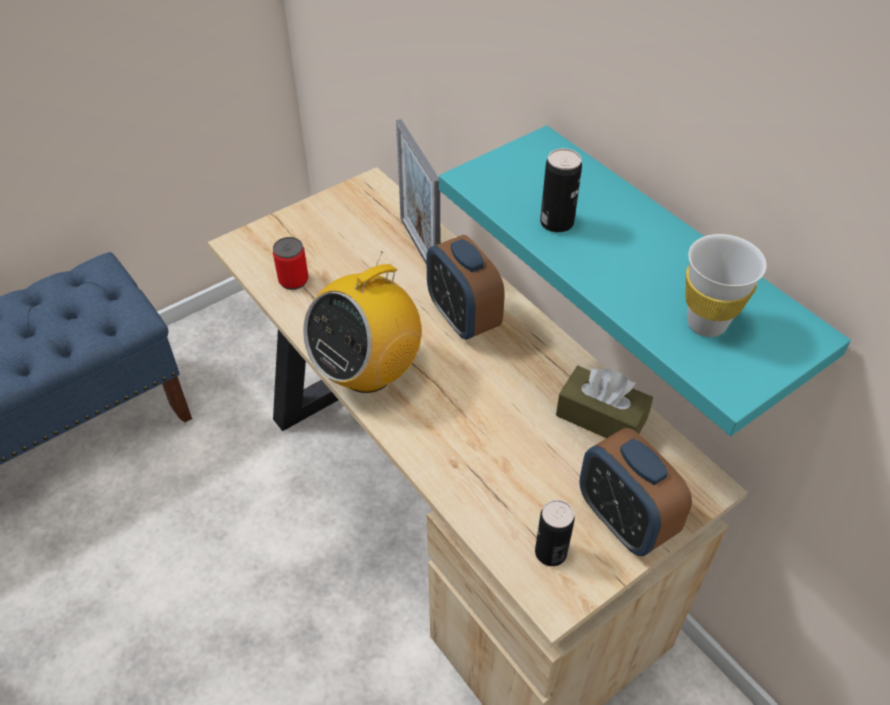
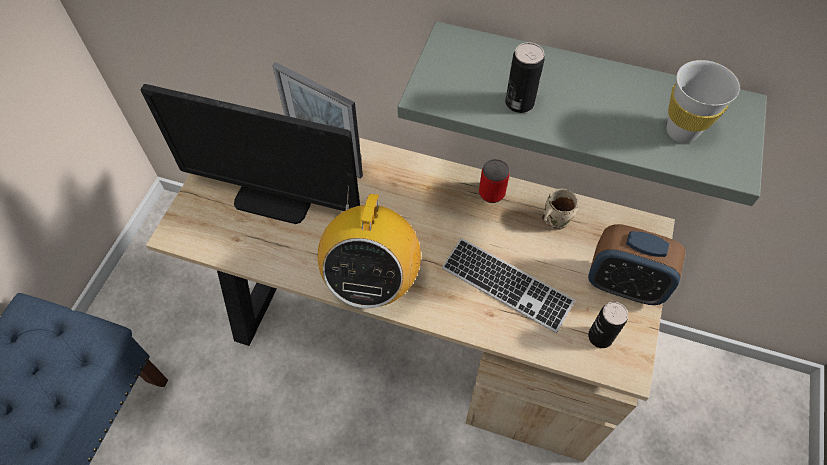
camera: 35 degrees left, 10 degrees up
(293, 280) = (250, 239): can -> can (491, 193)
(345, 258) = (275, 197): none -> monitor
(463, 318) = (404, 197): alarm clock -> none
(493, 449) = (506, 286): none -> keyboard
(601, 417) = (554, 220): brown tissue box -> beige mug
(669, 265) = (583, 92): turquoise shelf -> grey shelf

